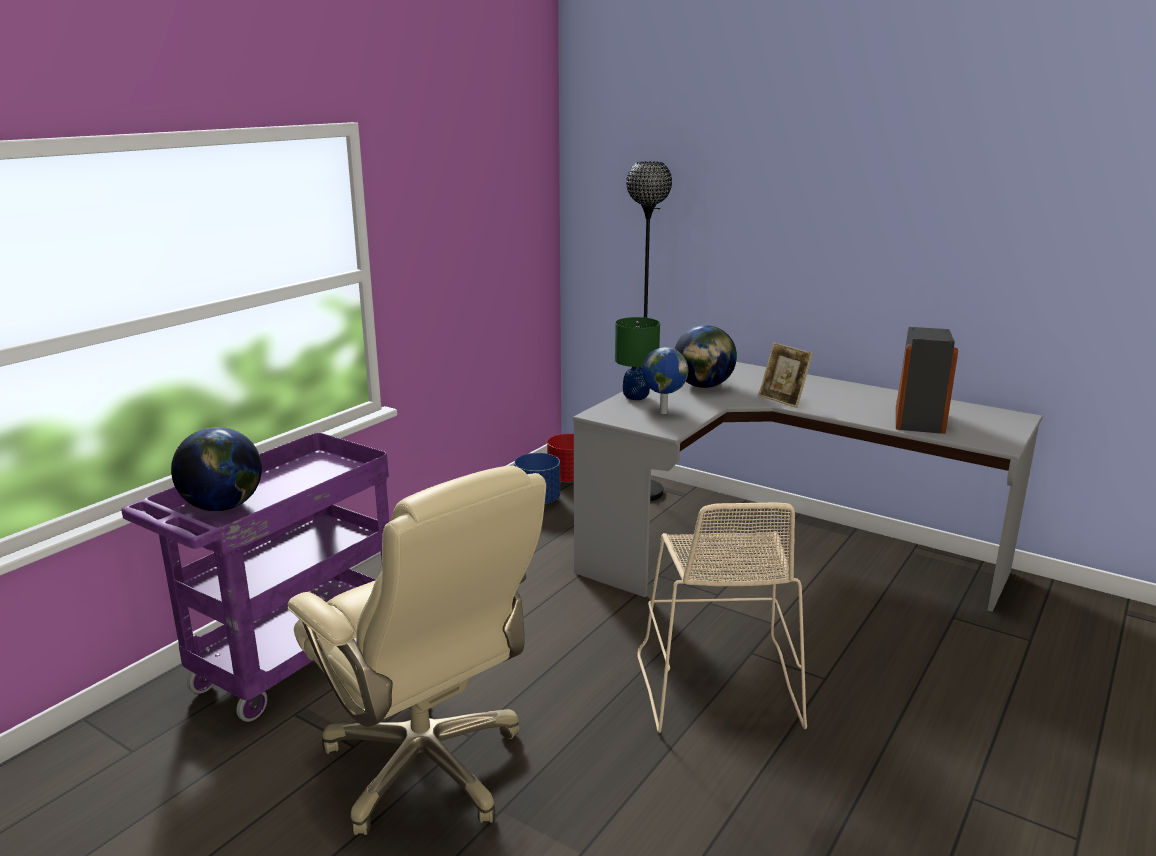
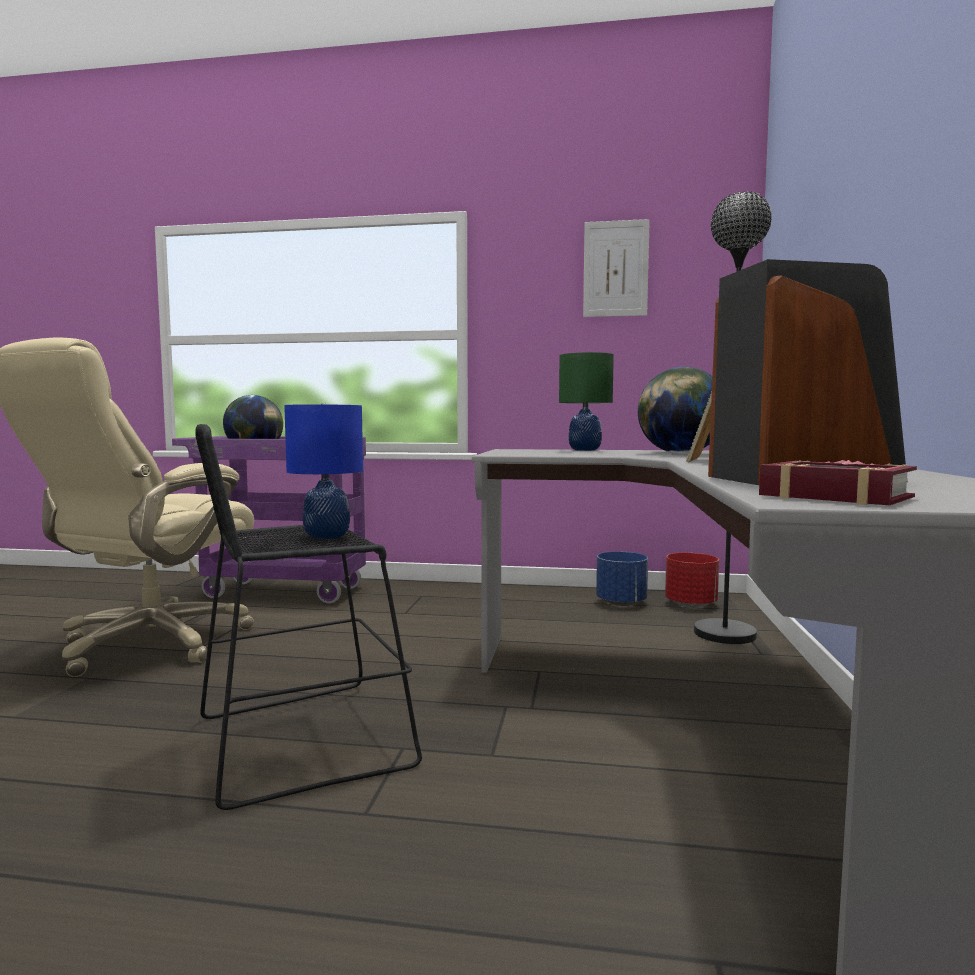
camera: 65 degrees right, 15 degrees down
(479, 184) = (615, 269): none -> picture
(662, 412) = (554, 452): globe -> none
(718, 688) = (306, 738): beige stool -> black stool
(738, 543) = (329, 537): none -> blue table lamp
(985, 436) = (830, 496): none -> book

